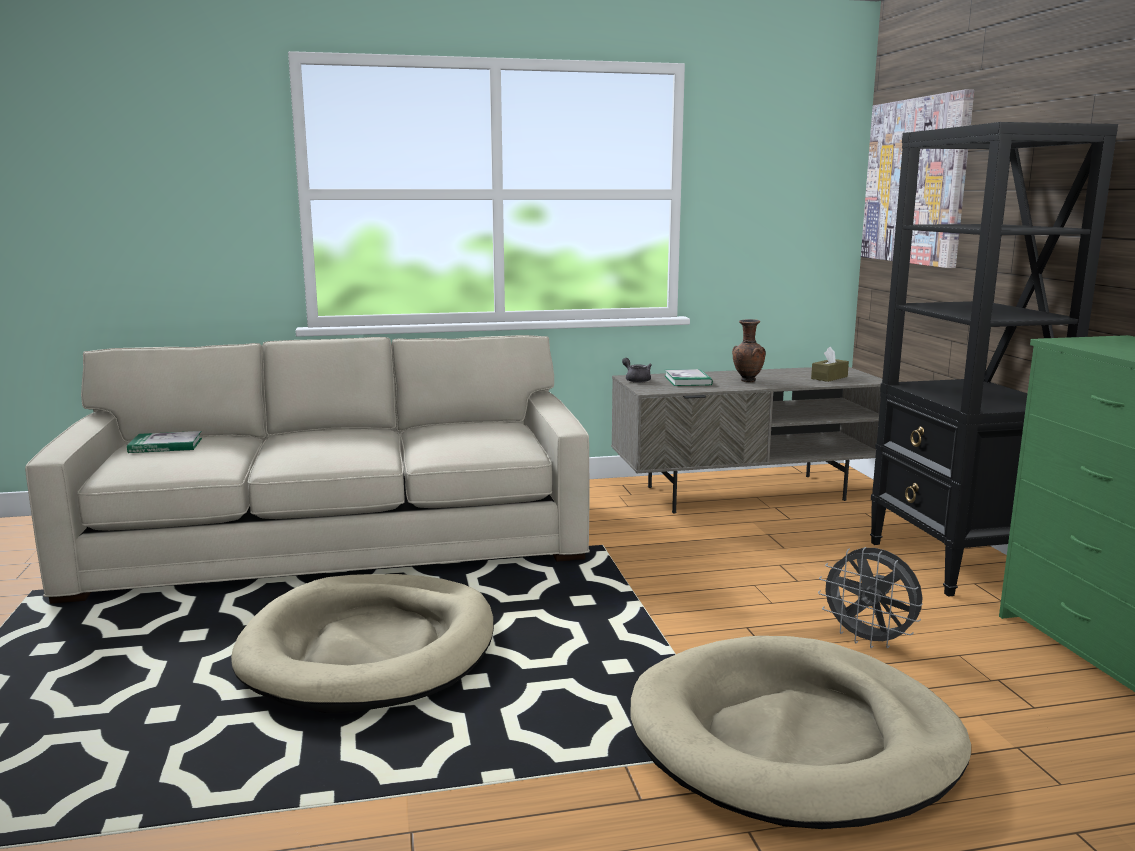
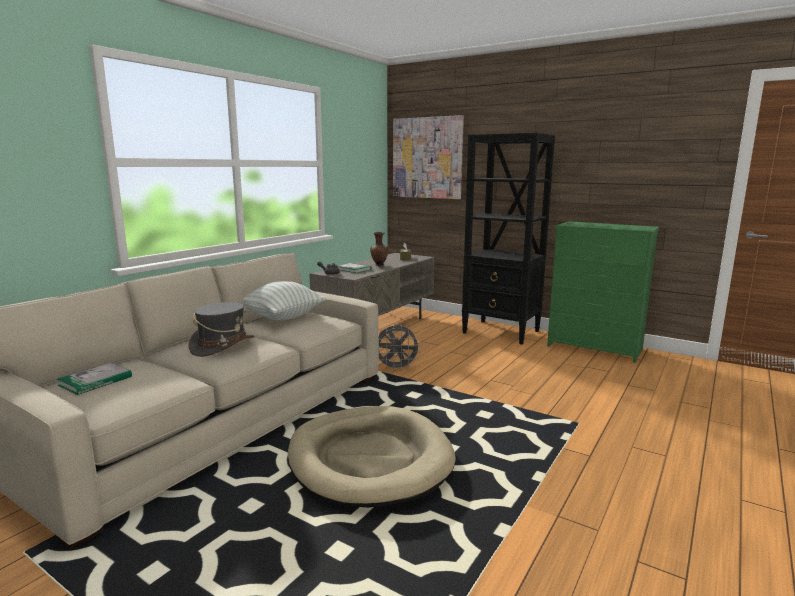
camera: 45 degrees left, 0 degrees up
(328, 443) = (222, 346): none -> grey hat
(467, 427) = (282, 317): none -> pillow
(793, 739) = (582, 411): beige dog bed -> none
(869, 640) = (533, 368): grey fan -> grey fan (396, 368)

